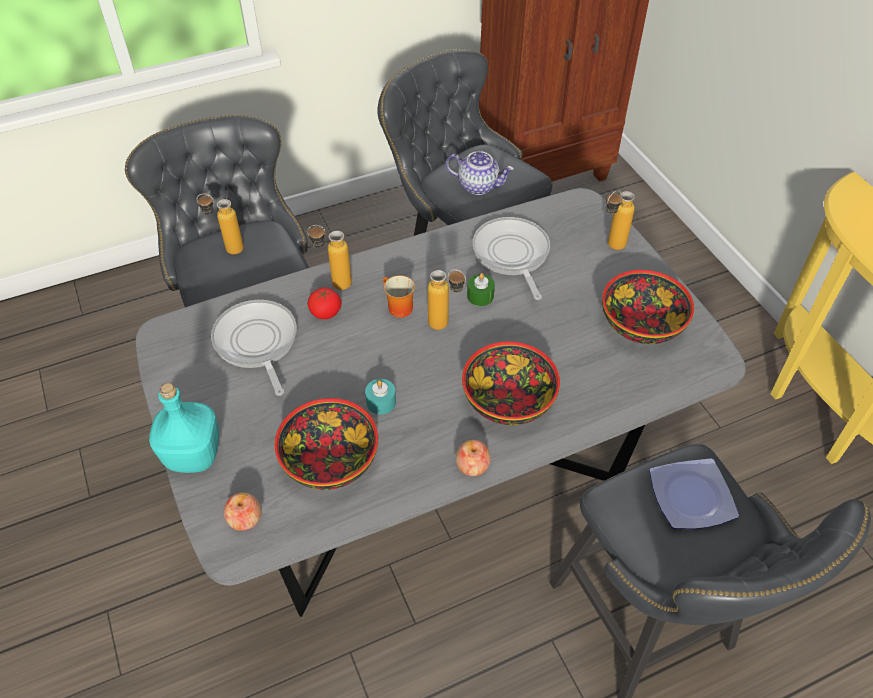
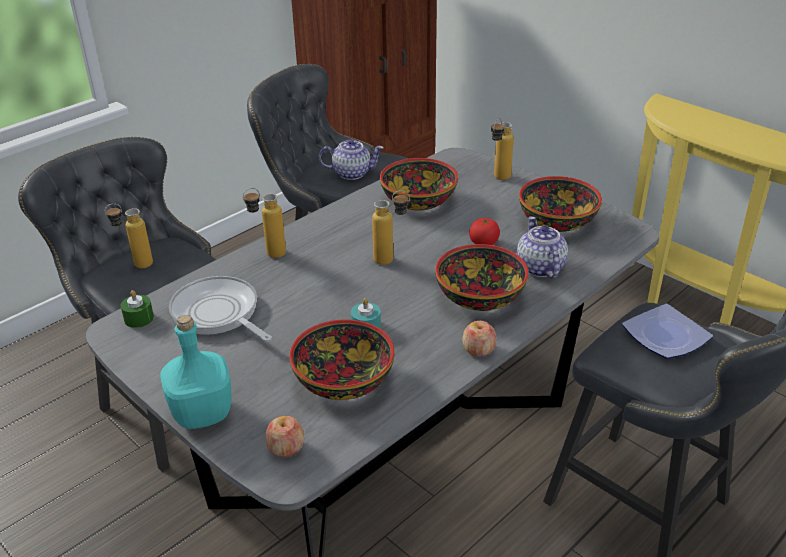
camera: 20 degrees left, 15 degrees down
(325, 312) = (273, 276): tomato -> tomato (483, 243)
(397, 308) = (339, 258): mug -> none
(480, 296) = (409, 234): green candle -> green candle (139, 318)
(512, 255) = (419, 201): frying pan -> bowl
(588, 380) = (539, 267): none -> teapot

